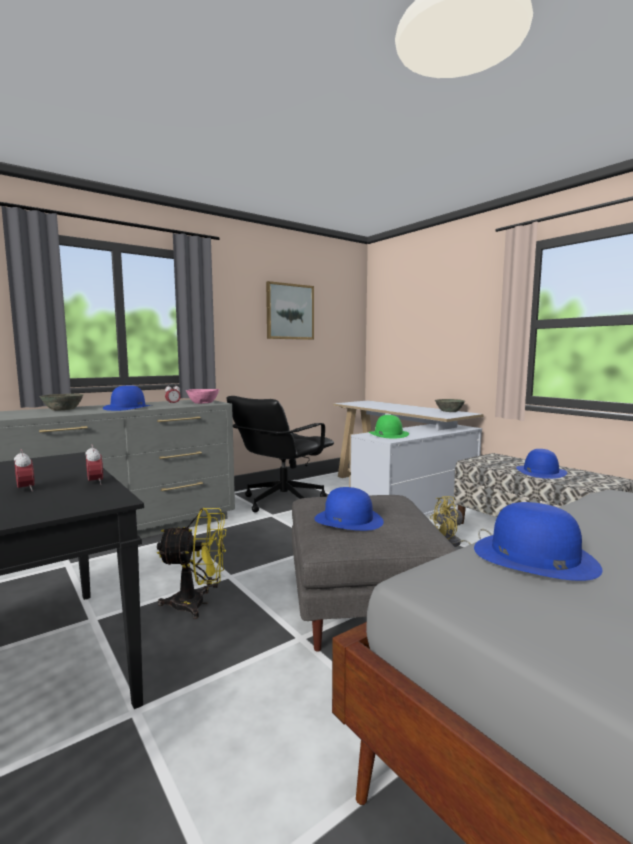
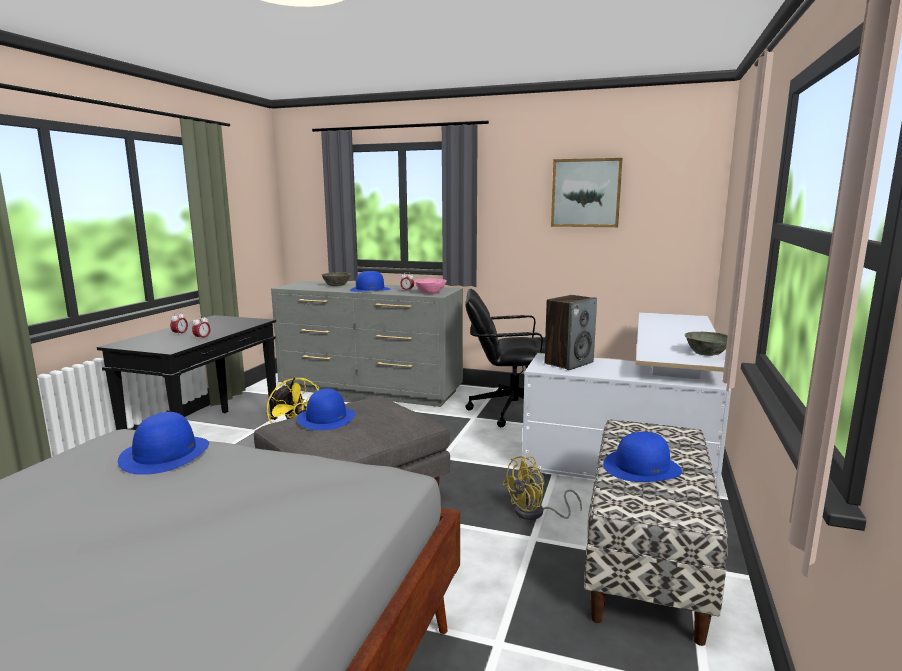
camera: 55 degrees right, 5 degrees up
(388, 434) = (568, 363): green hat -> speaker
(454, 544) = (536, 513): yellow fan -> yellow fan turned 75 degrees counterclockwise

